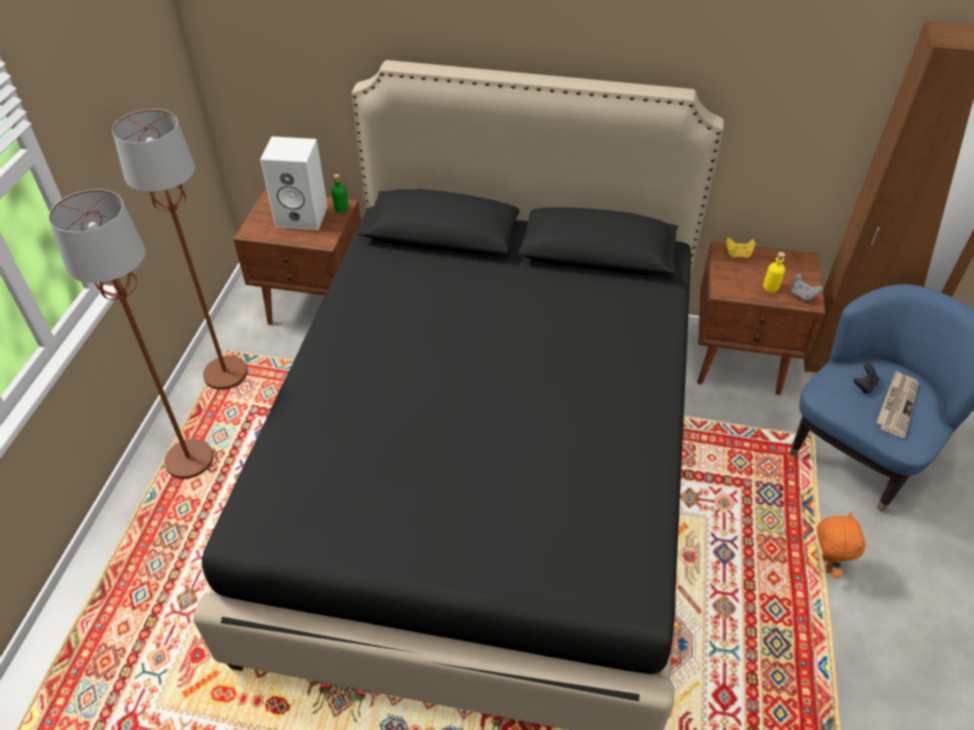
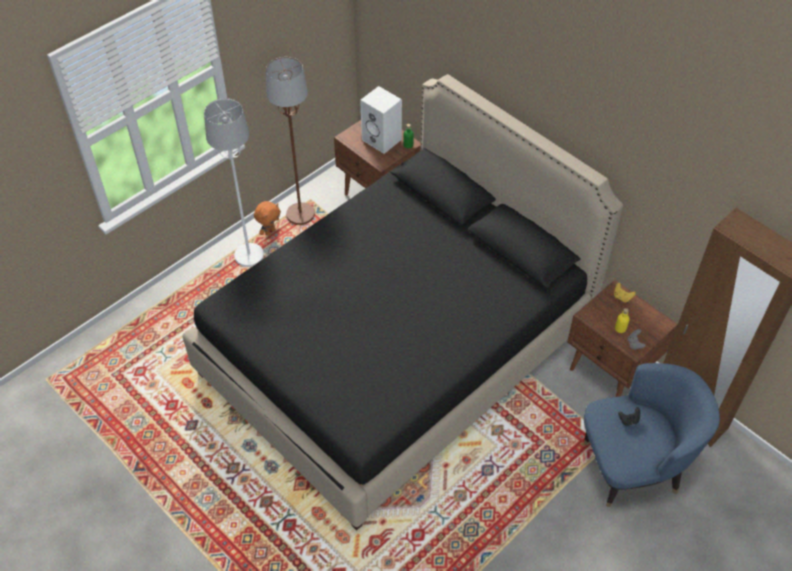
camera: 35 degrees right, 5 degrees up
(189, 460) = (249, 255): brown floor lamp -> white floor lamp
(825, 564) = (541, 511): orange plush toy -> orange plush toy (269, 231)
(896, 405) = (636, 442): newspaper -> none

